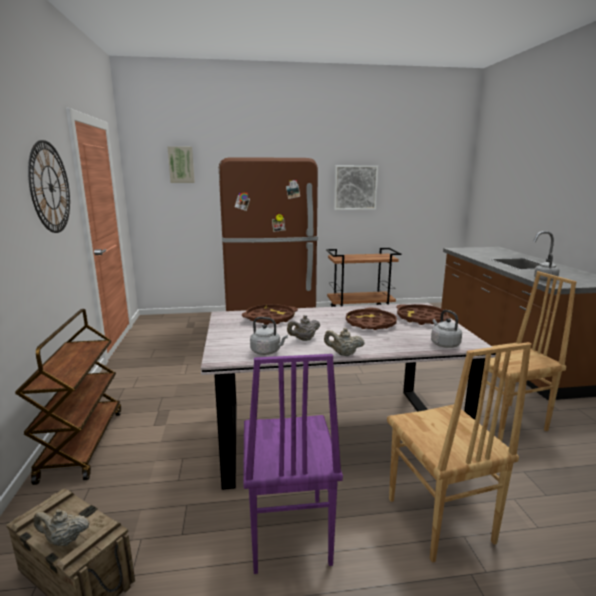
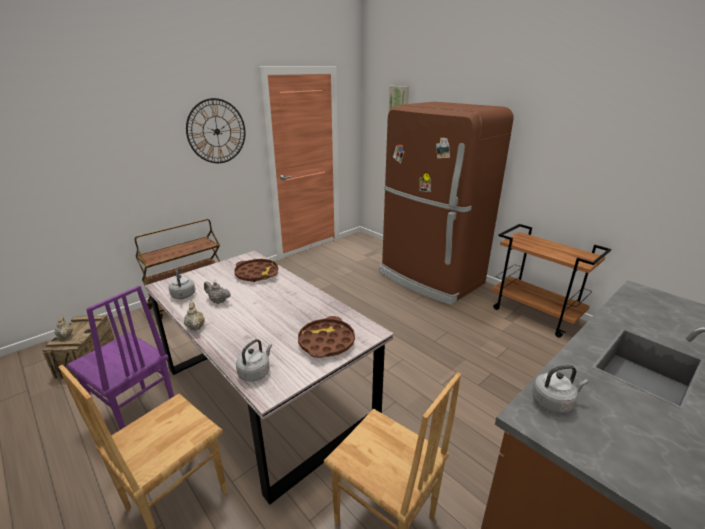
camera: 55 degrees right, 10 degrees up
(287, 534) = (136, 417): purple chair -> purple chair turned 105 degrees counterclockwise
(355, 187) = (578, 152): picture -> none
(370, 324) = (283, 318): brown tray -> none

